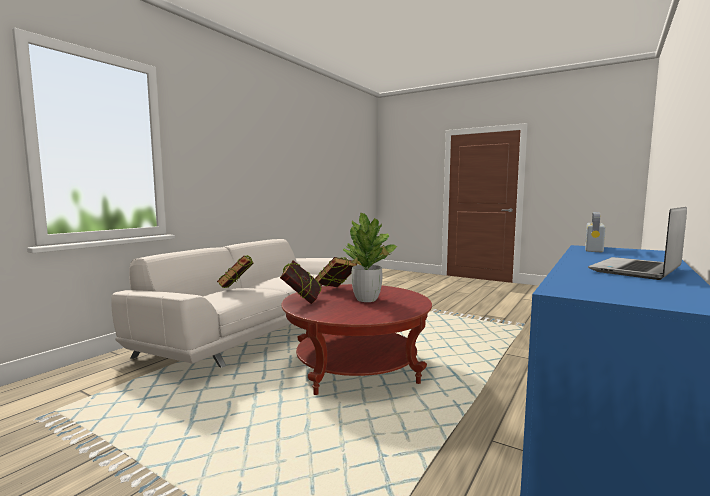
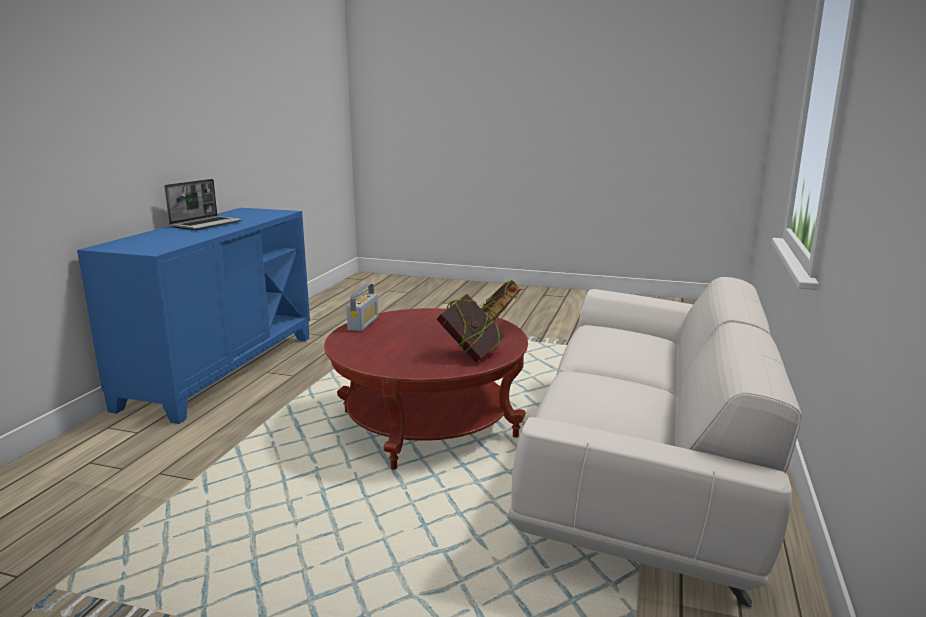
camera: 165 degrees right, 10 degrees up
(236, 289) = (622, 343): book -> none
(367, 299) = (413, 340): potted plant -> none
(593, 249) = (158, 247): radio -> radio (363, 323)

